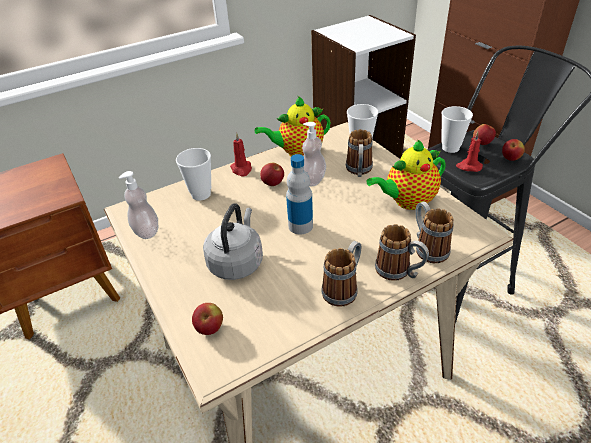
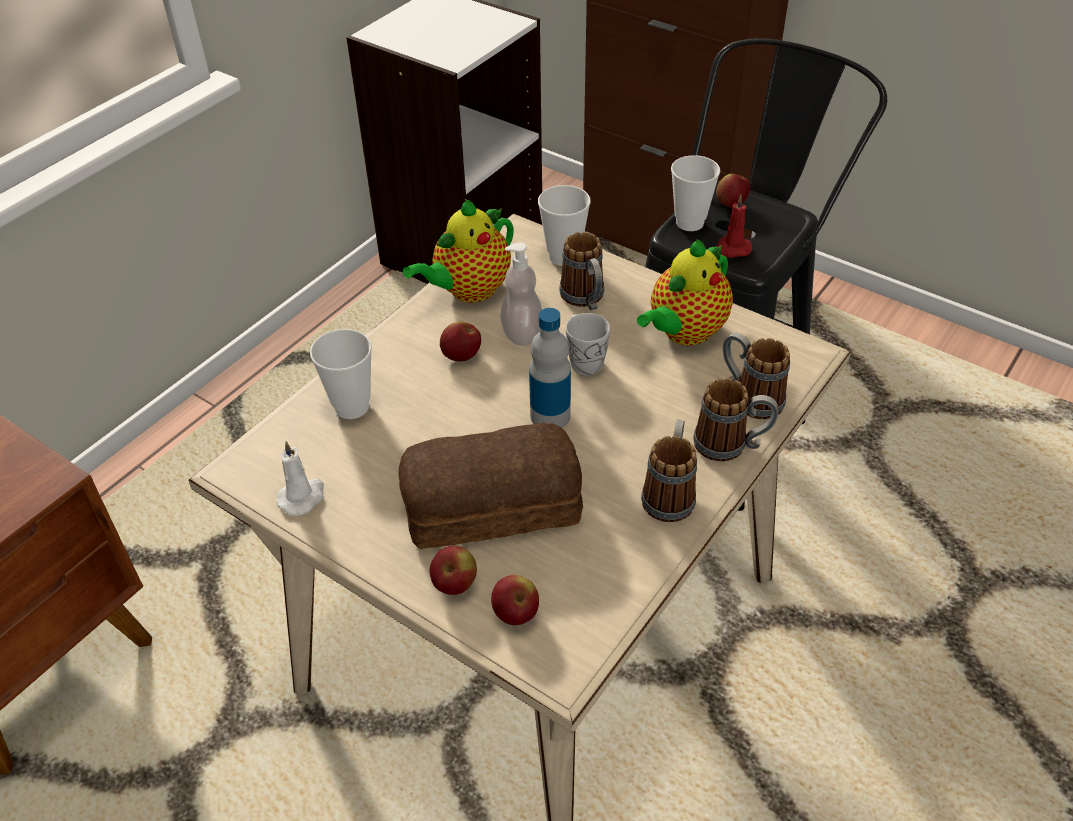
camera: 25 degrees left, 5 degrees up
(146, 231) = (303, 497): soap dispenser -> white candle
(237, 262) = (489, 502): grey kettle -> bread
(241, 169) = (392, 344): red candle -> none
(338, 202) = (583, 360): none -> white mug
(510, 159) = (782, 222): apple -> apple (455, 584)

